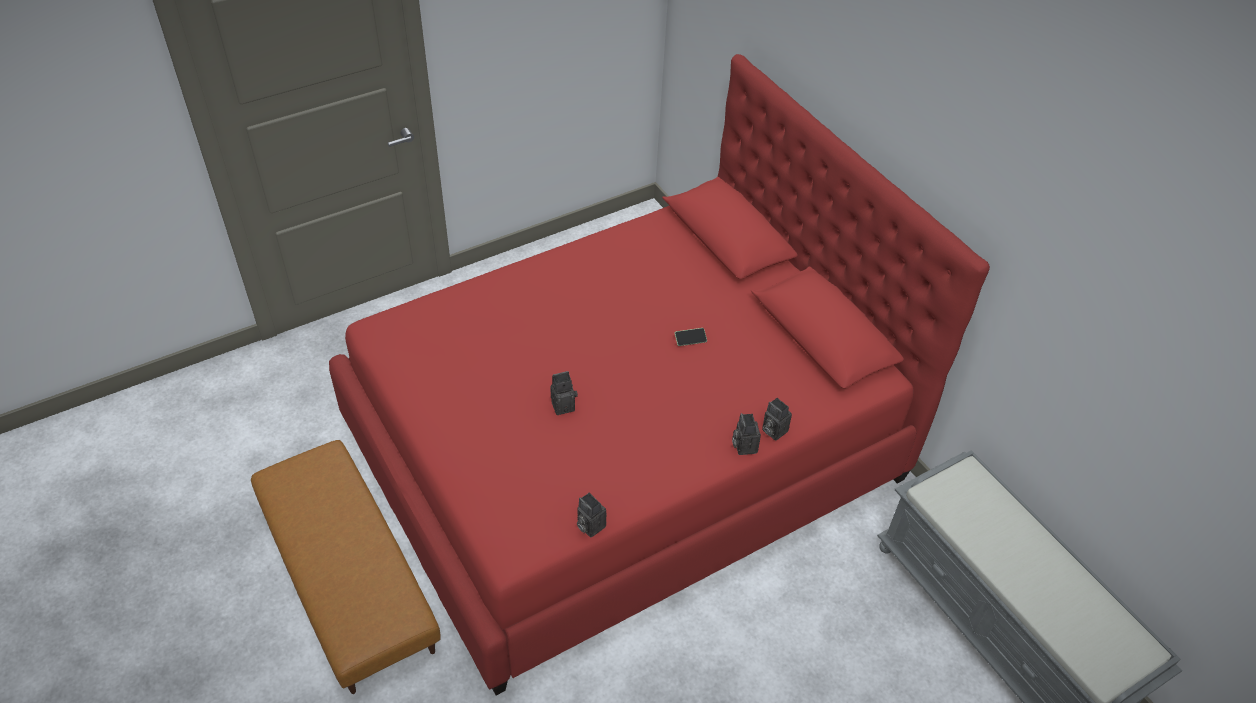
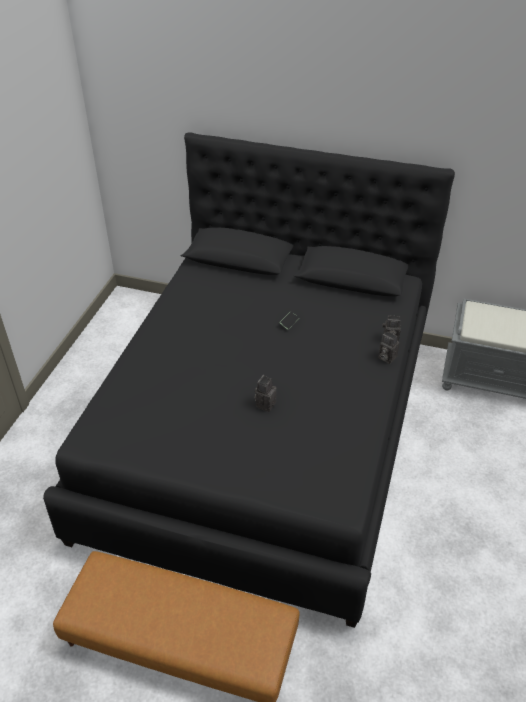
camera: 40 degrees left, 5 degrees down
(589, 525) = (365, 457): camera -> none
(624, 451) = (263, 433): red bed -> black bed

